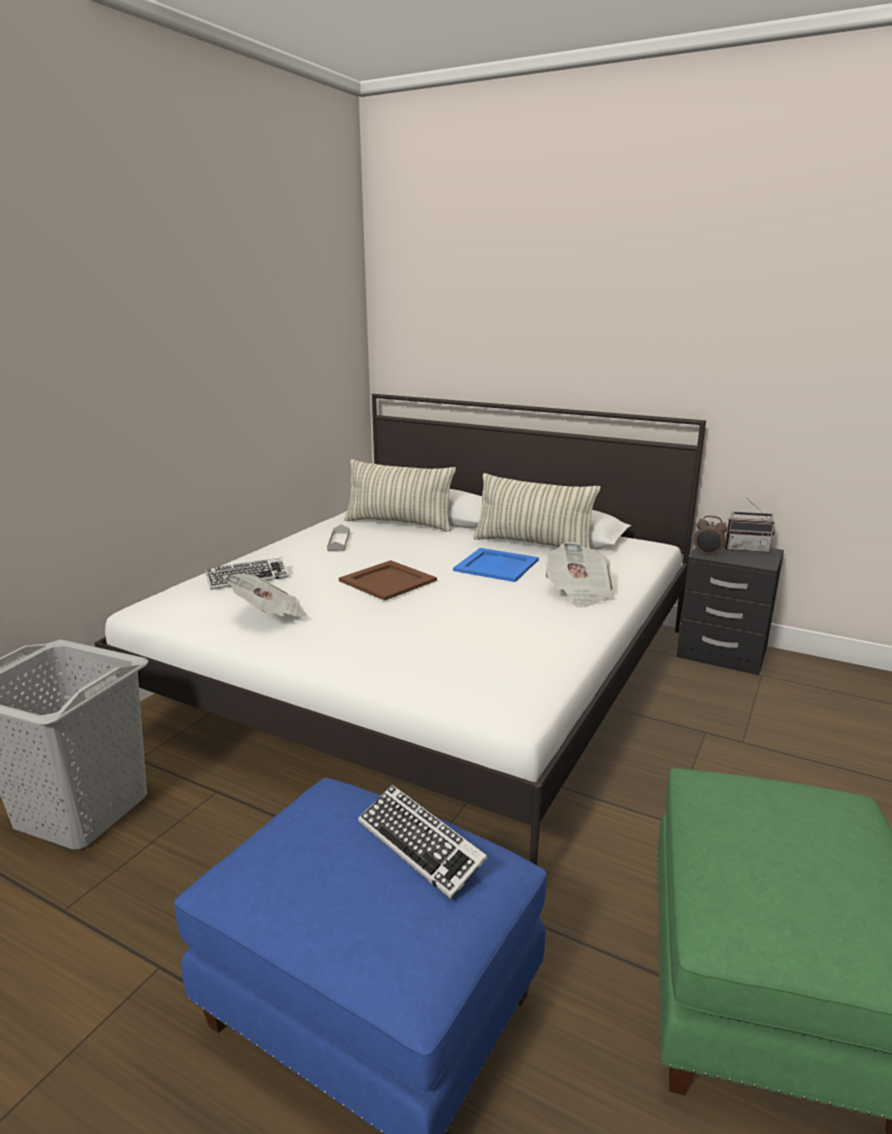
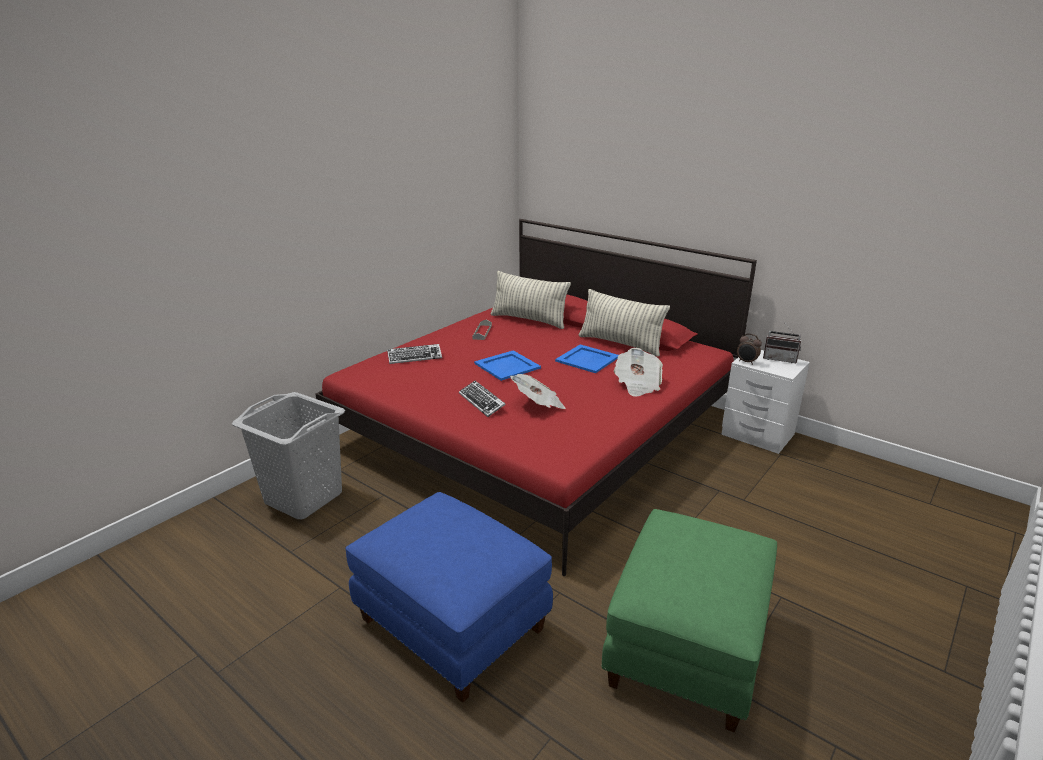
camera: 10 degrees right, 5 degrees up
(269, 615) = (423, 385): newspaper -> newspaper (538, 405)
(387, 581) = (507, 366): brown tray -> blue tray
(420, 846) = (480, 534): keyboard -> keyboard (482, 402)
(429, 673) = (537, 430): white bed -> red bed
(721, 653) = (757, 435): black nightstand -> white nightstand

